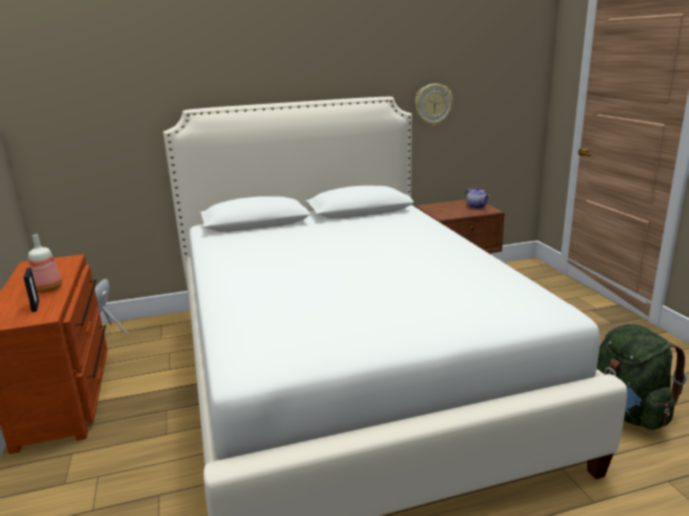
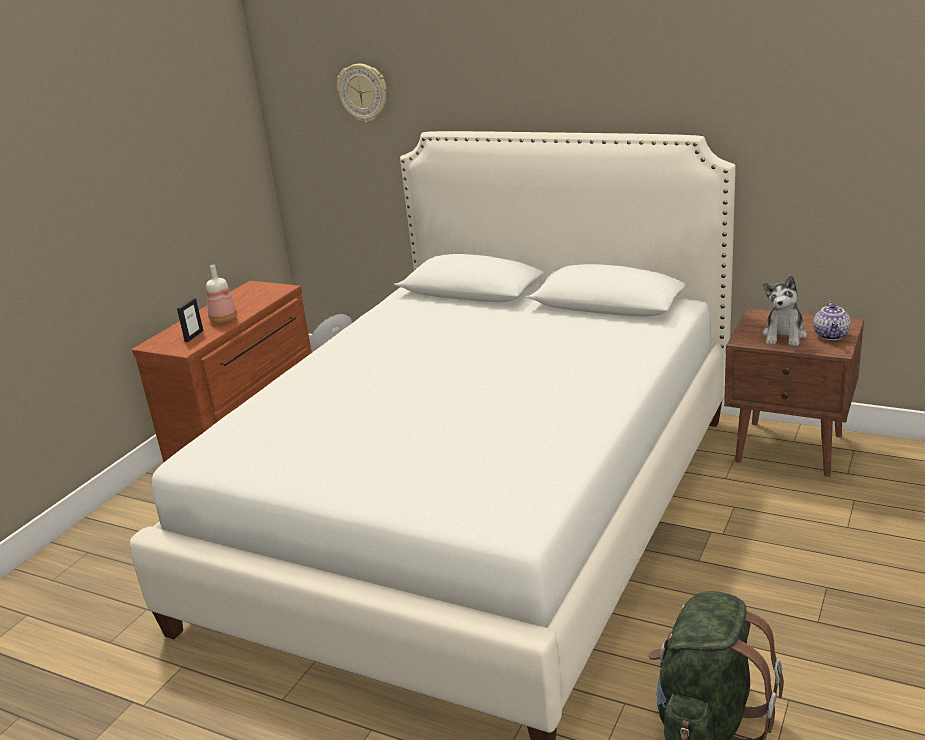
camera: 45 degrees right, 5 degrees up
(433, 104) = (789, 151): wall clock -> wall clock (363, 92)
(457, 211) = (784, 336): none -> plush toy

